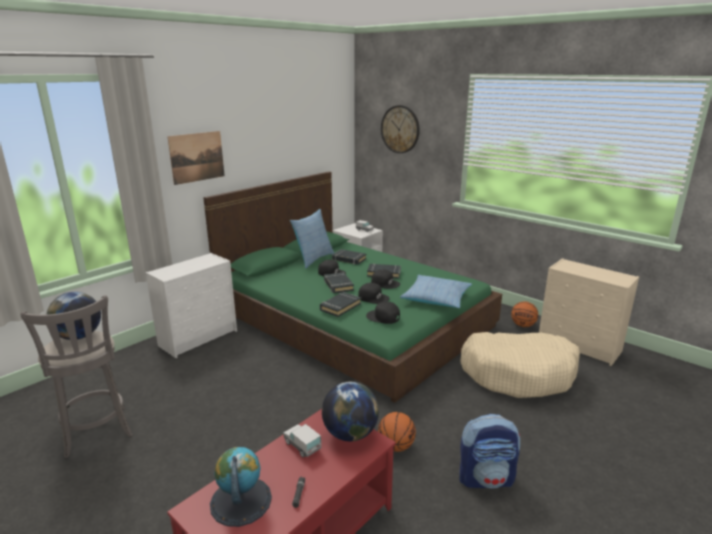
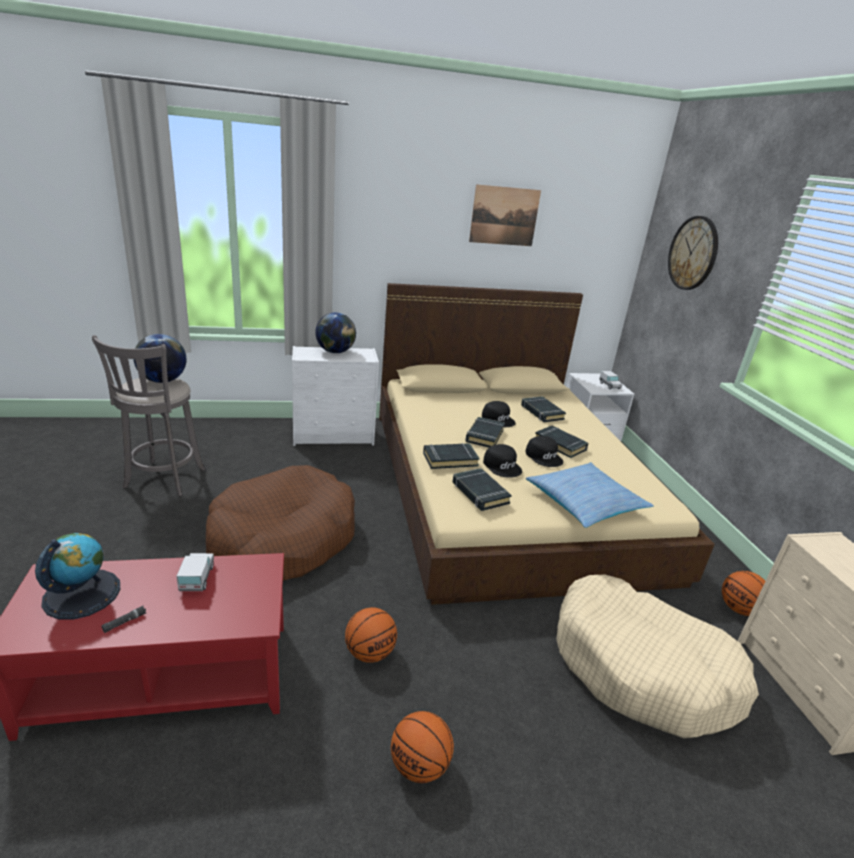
camera: 35 degrees right, 5 degrees up
(197, 157) = (389, 234): picture -> picture (504, 216)
(257, 420) = (282, 539): none -> brown dog bed
(313, 259) = (501, 397): pillow -> none
(350, 434) = (252, 596): globe -> globe (335, 352)
(353, 318) = (507, 486): green bed -> beige bed
(383, 317) = (479, 493): black cap -> black book
(486, 478) = (419, 765): backpack -> basketball

